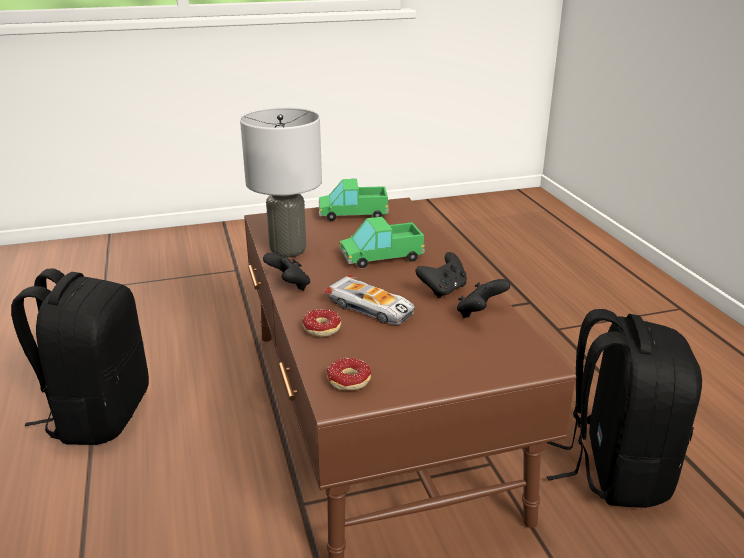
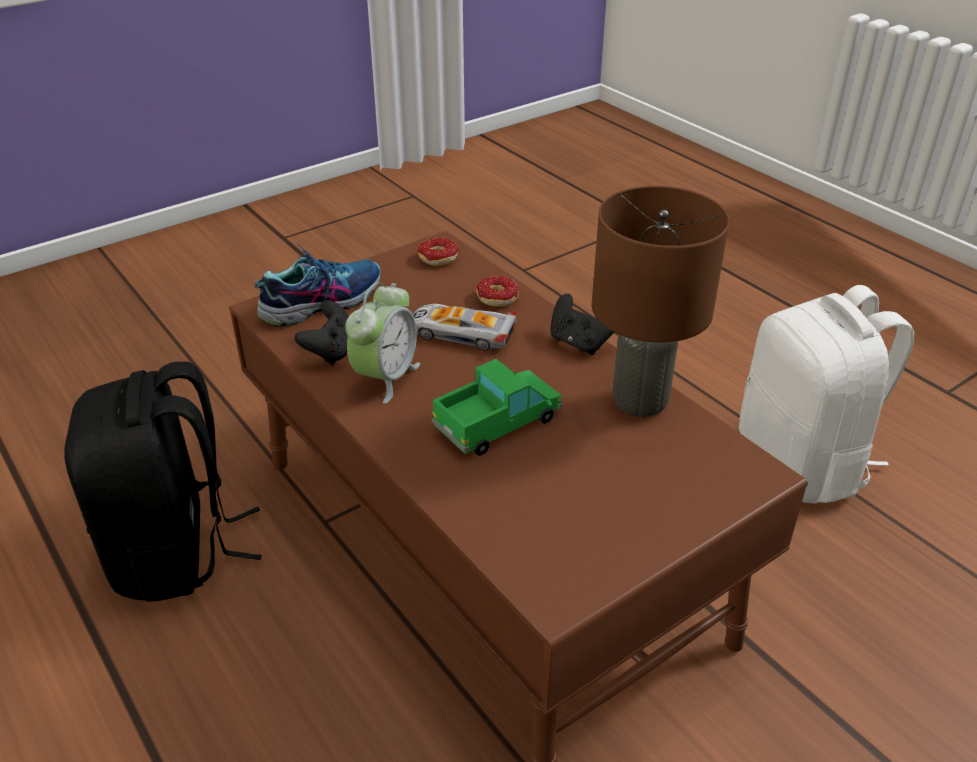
camera: 160 degrees right, 10 degrees up
(99, 414) = (803, 464): black backpack -> white backpack
(290, 251) = (636, 403): white table lamp -> brown table lamp
(353, 213) = (619, 531): toy truck -> none
(443, 290) = (385, 378): black game controller -> alarm clock
(482, 357) = (321, 301): none -> shoe

